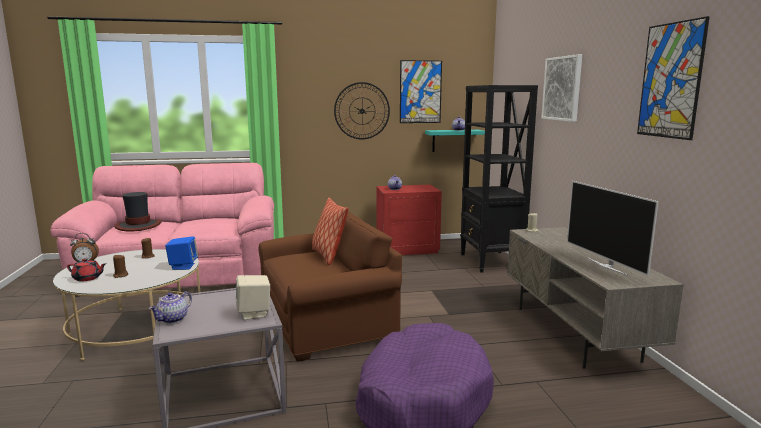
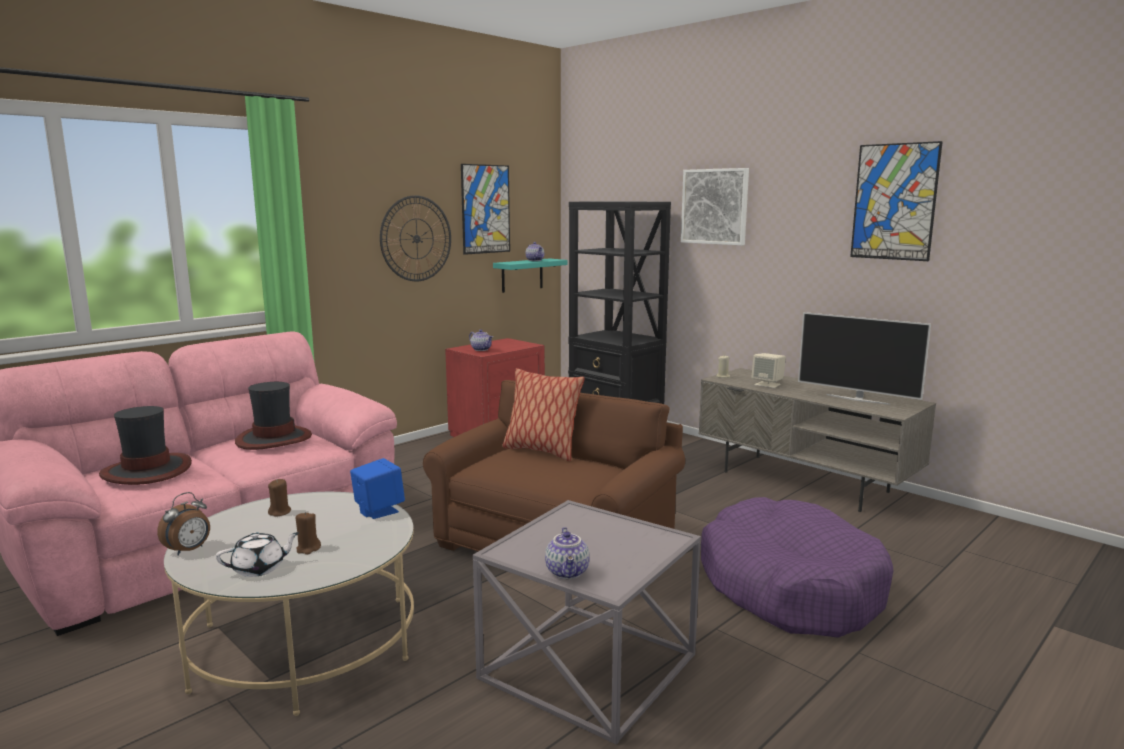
camera: 35 degrees left, 0 degrees up
(88, 278) = (260, 568): red teapot -> white teapot
(211, 221) = (273, 439): none -> hat
(254, 313) = (643, 534): beige speaker -> beige speaker (768, 384)

